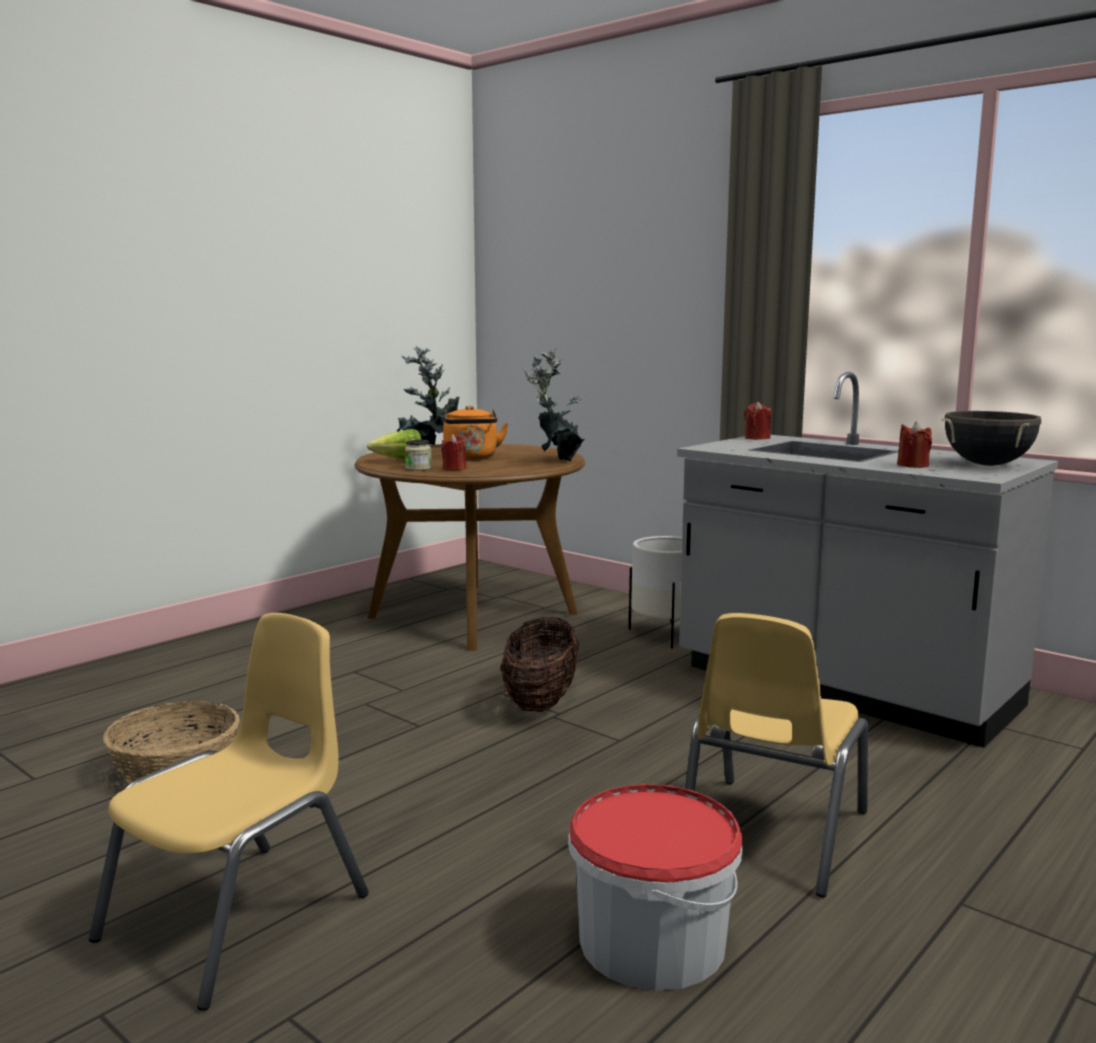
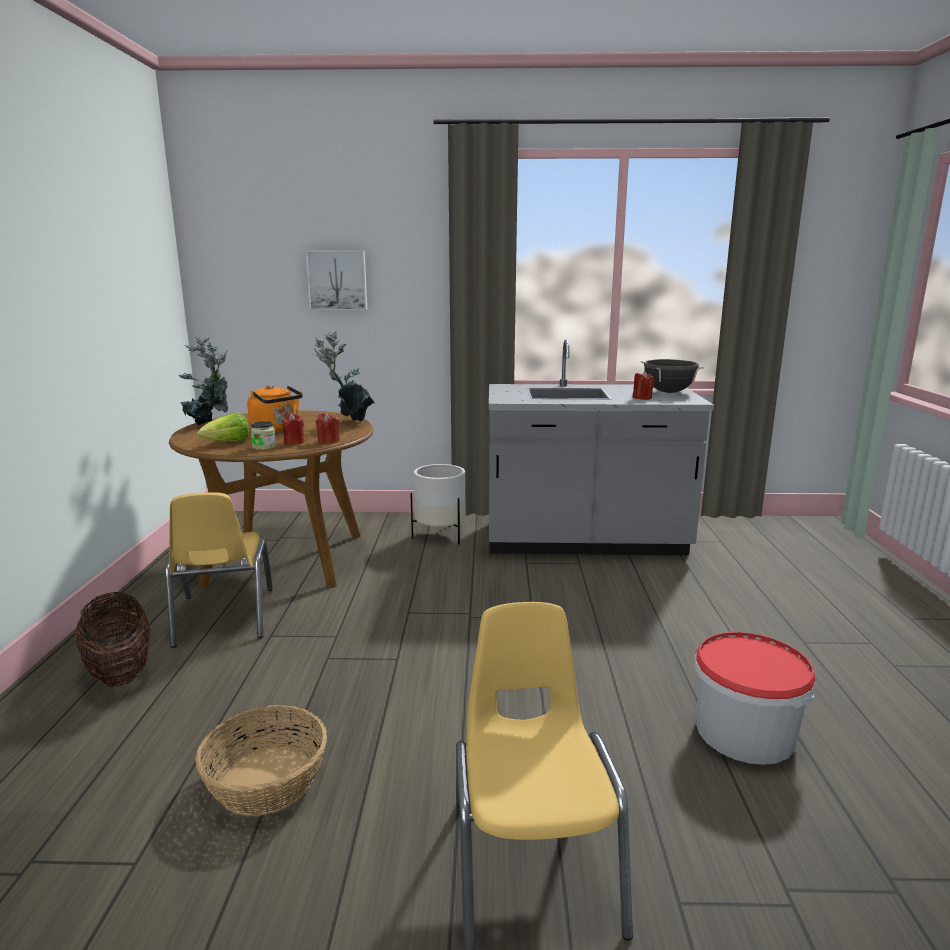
camera: 40 degrees left, 5 degrees up
(541, 702) = (445, 609): basket -> basket (120, 671)
(613, 291) = (337, 280): none -> picture
(757, 438) = (502, 388): red candle -> red candle (328, 441)
(771, 834) = (690, 643): yellow chair -> yellow chair (223, 617)

